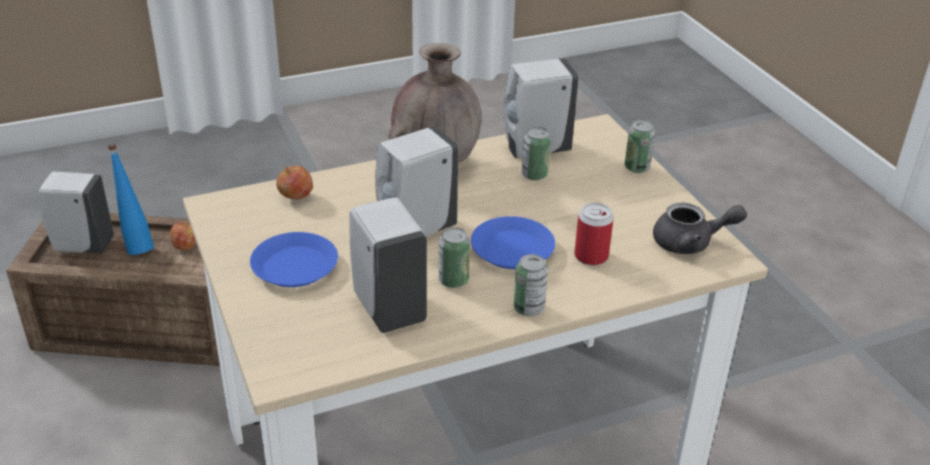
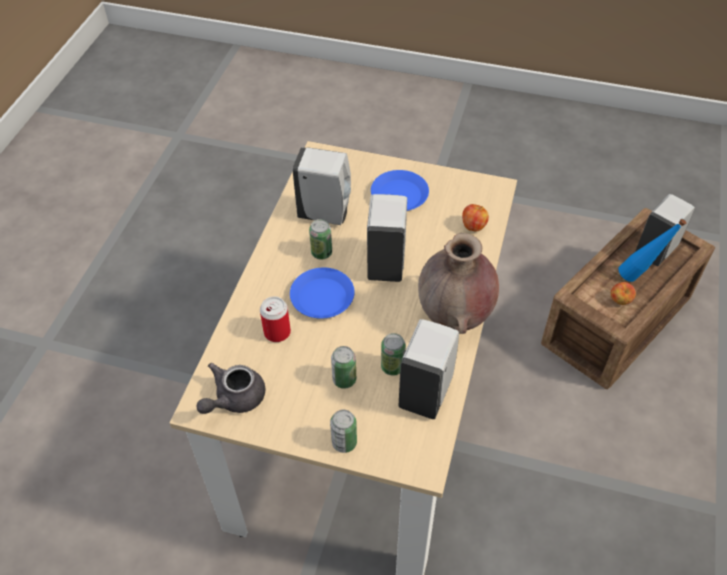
camera: 130 degrees right, 15 degrees up
(528, 308) = (265, 270): can -> can (344, 379)

